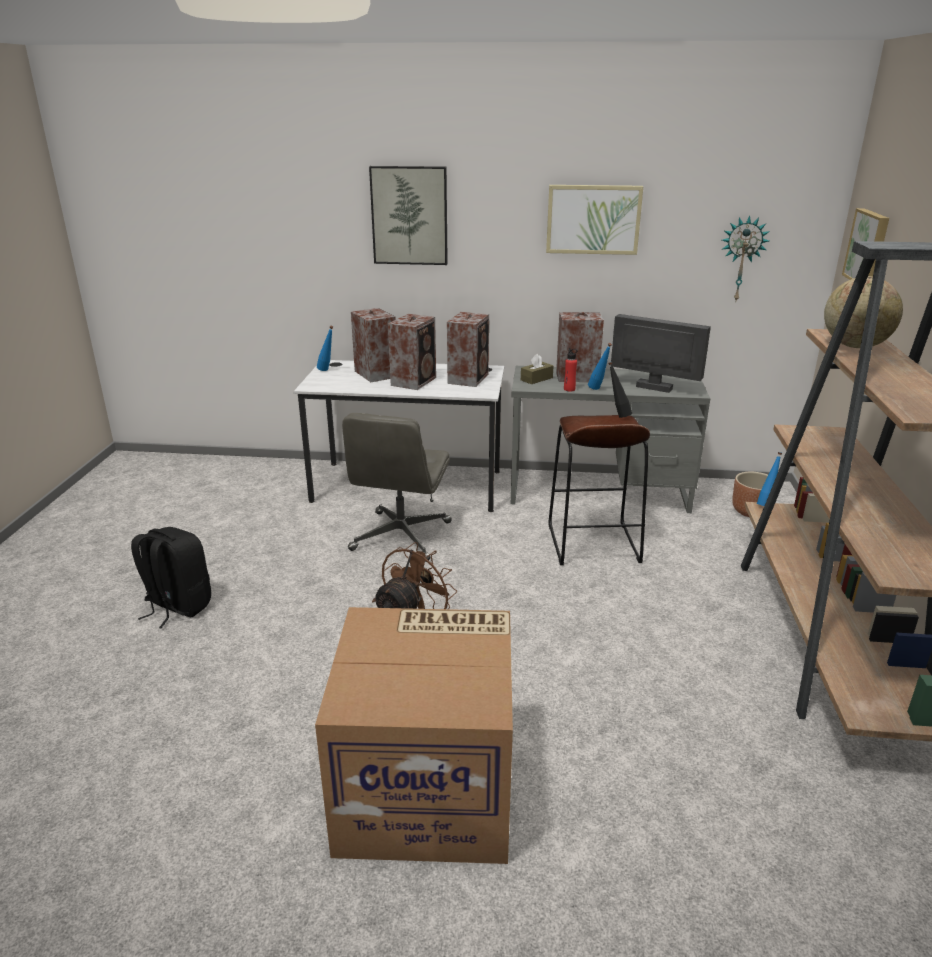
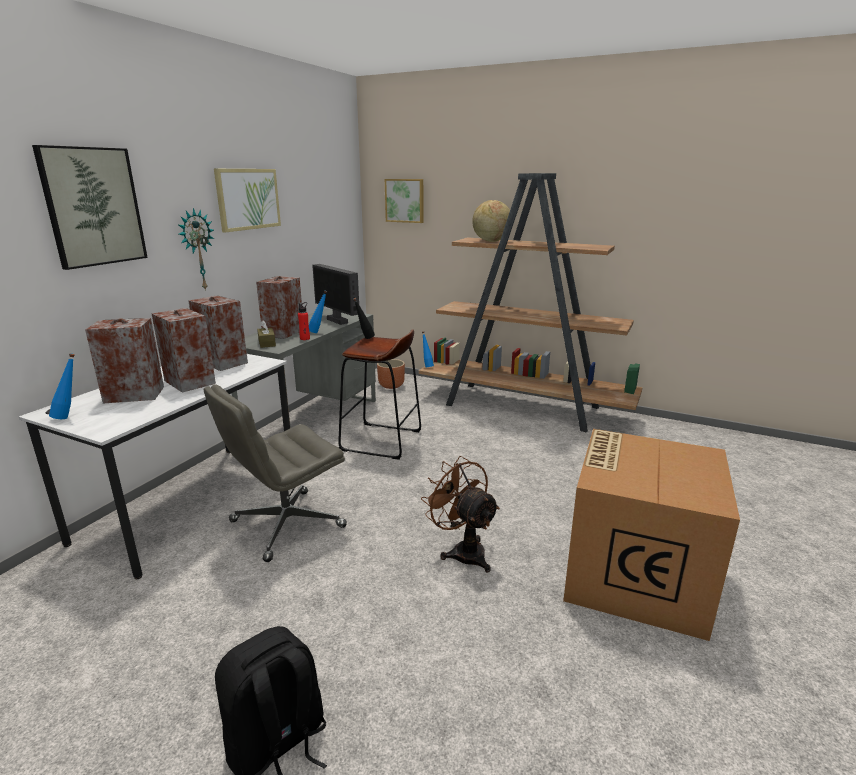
camera: 70 degrees left, 5 degrees down
(401, 537) = (286, 525): grey office chair -> grey office chair turned 105 degrees clockwise
(653, 388) = (338, 321): monitor -> monitor turned 90 degrees counterclockwise
(741, 259) = (327, 221): wall clock -> wall clock (197, 250)

